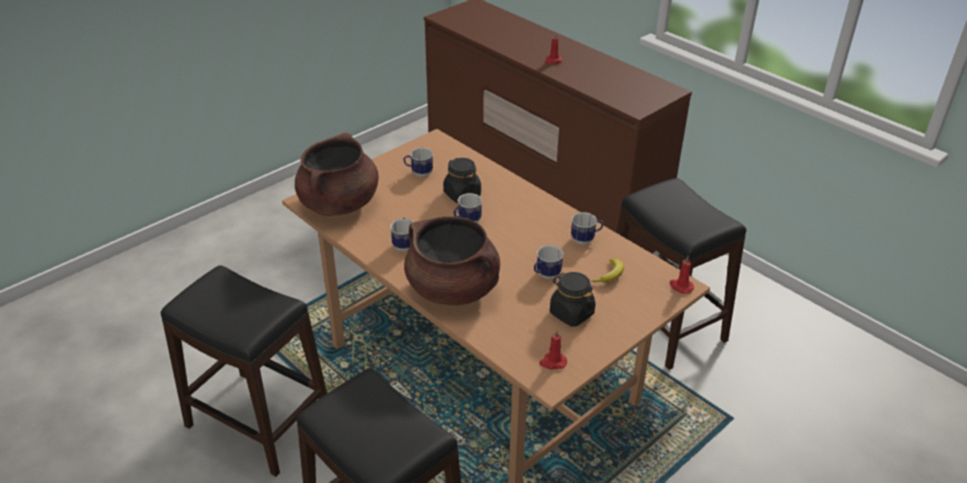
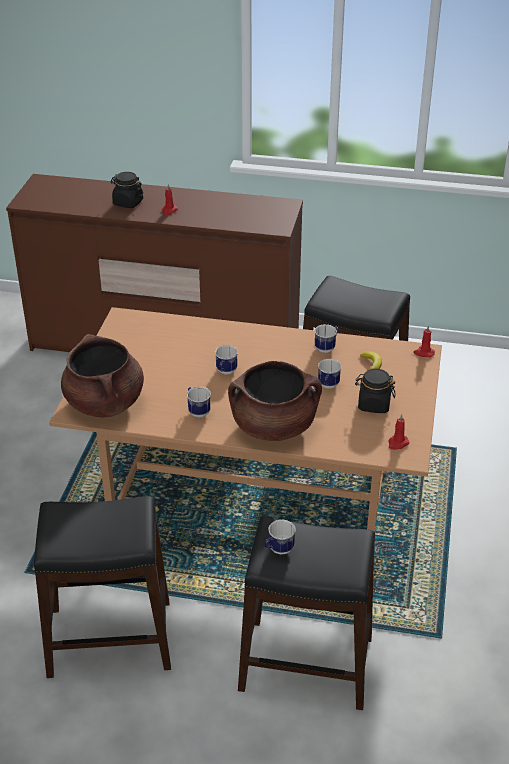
camera: 35 degrees left, 0 degrees up
(419, 173) = (142, 350): mug -> mug (278, 550)
(462, 194) = (196, 352): black jar -> black jar (128, 203)

